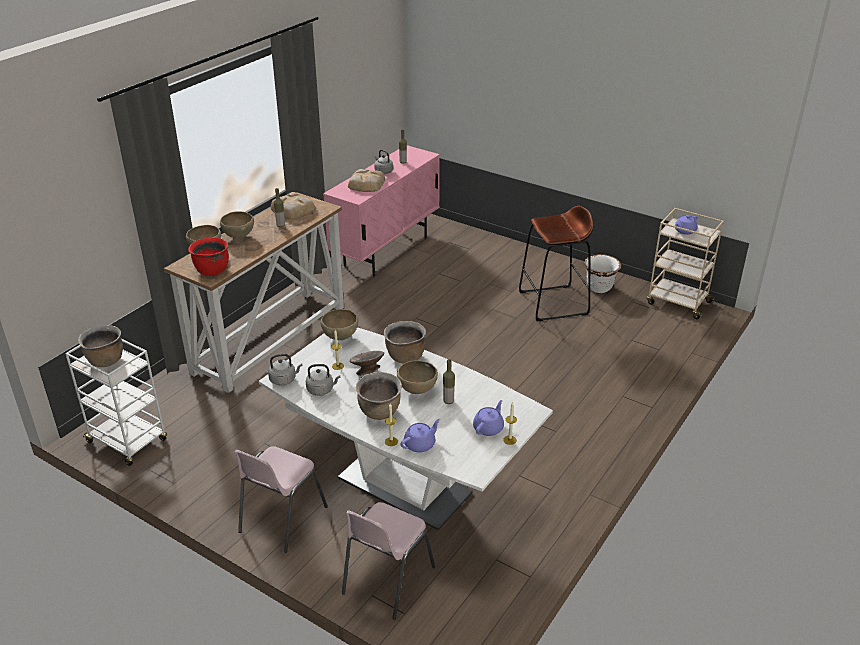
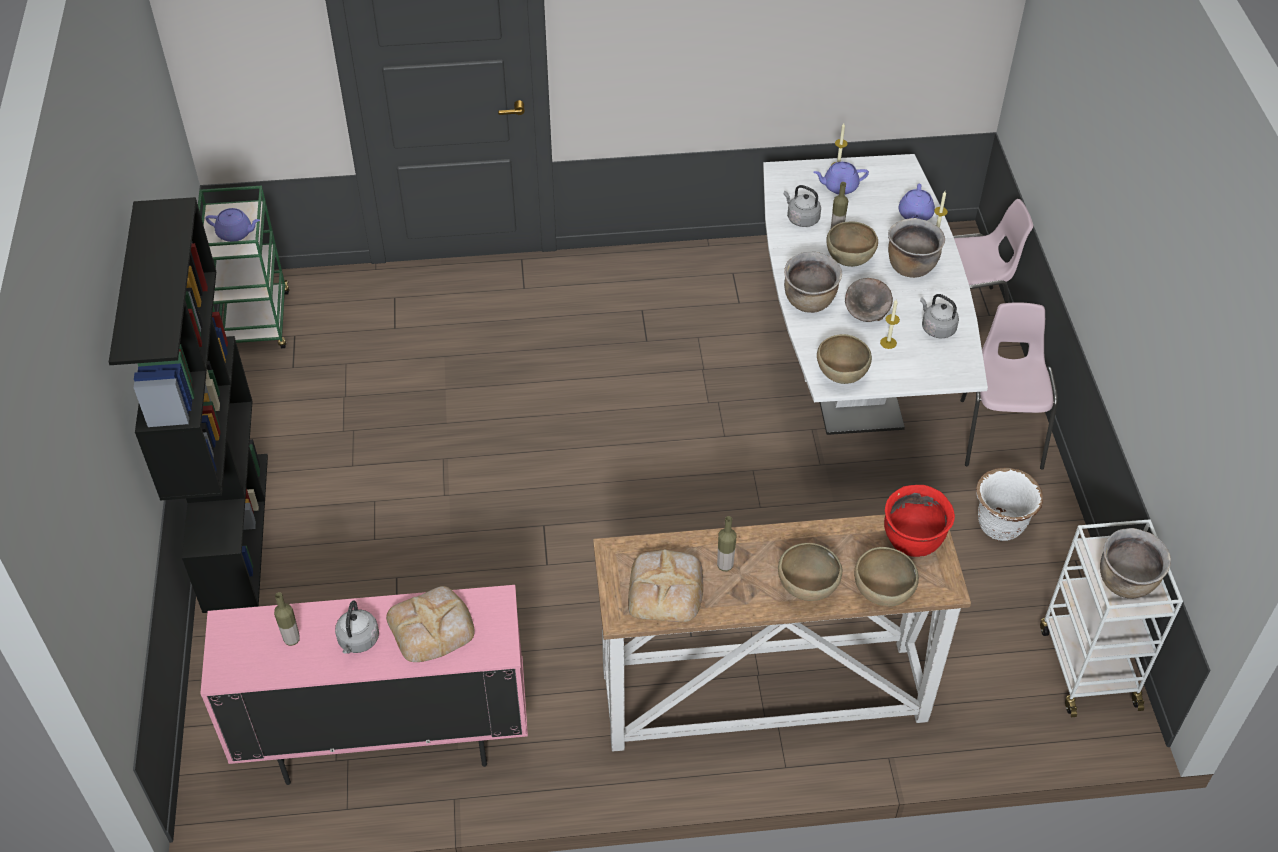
camera: 130 degrees left, 15 degrees up
(281, 519) = (1000, 433): pink chair -> pink chair turned 75 degrees counterclockwise
(284, 379) = (960, 368): grey kettle -> grey kettle (801, 218)
(420, 444) = (915, 215): purple teapot -> purple teapot turned 90 degrees counterclockwise
(536, 255) = (235, 530): none -> black bookcase
(553, 303) = (368, 440): brown stool -> none
(599, 288) = (281, 413): white planter -> white planter (999, 525)
(677, 302) = (257, 323): beige cart -> green cart

